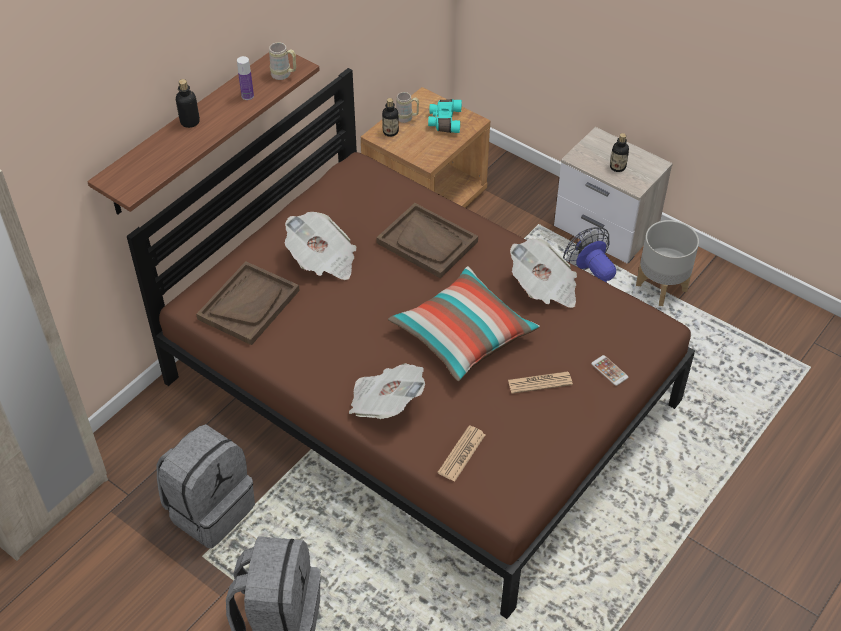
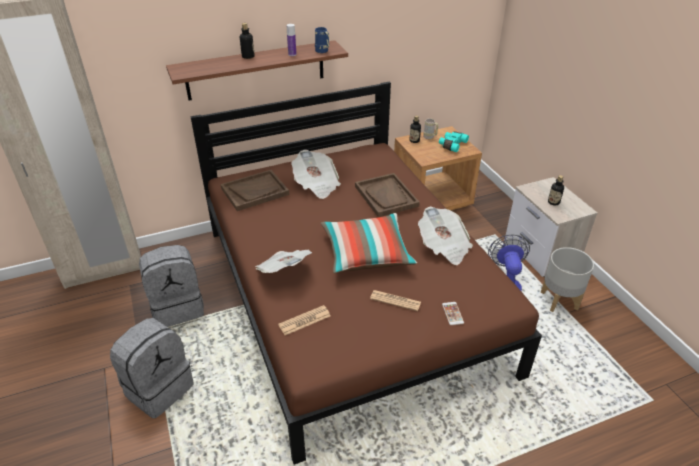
camera: 30 degrees right, 10 degrees down
(284, 75) = (323, 51): beige mug -> blue mug

